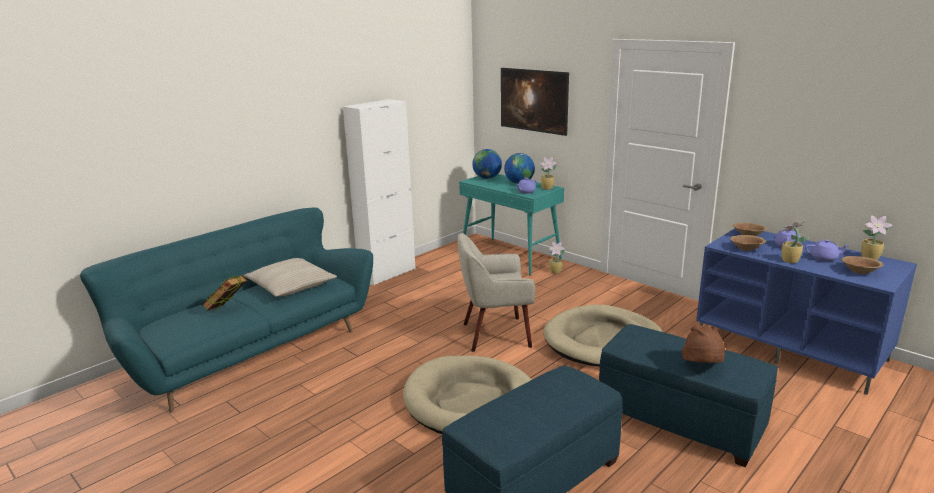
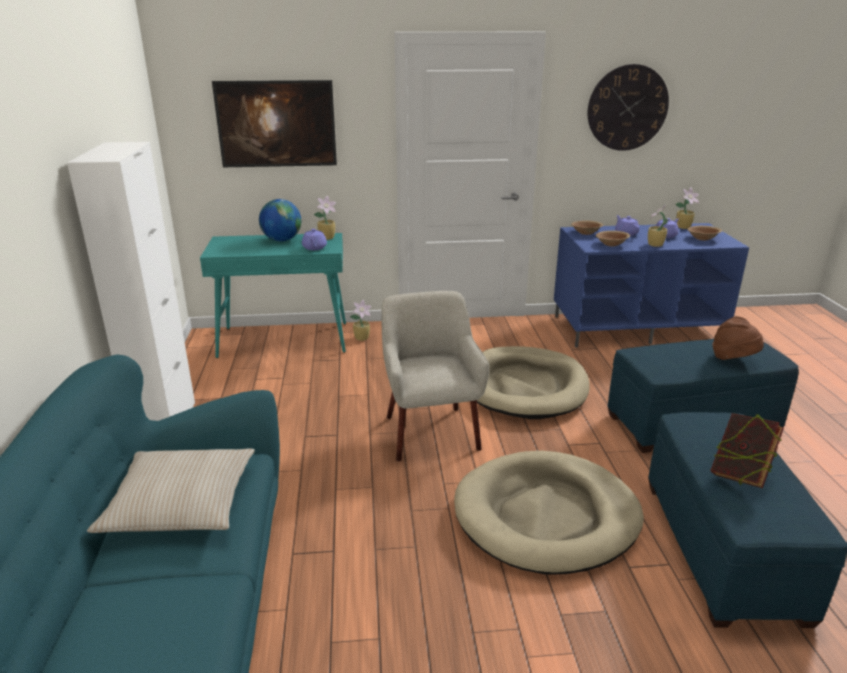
camera: 50 degrees left, 5 degrees up
(228, 310) = (154, 605): book -> book (739, 475)
(487, 178) = (228, 244): globe -> none
(495, 334) = (430, 432): beige armchair -> beige armchair turned 135 degrees clockwise
(816, 120) = (627, 108): none -> wall clock

